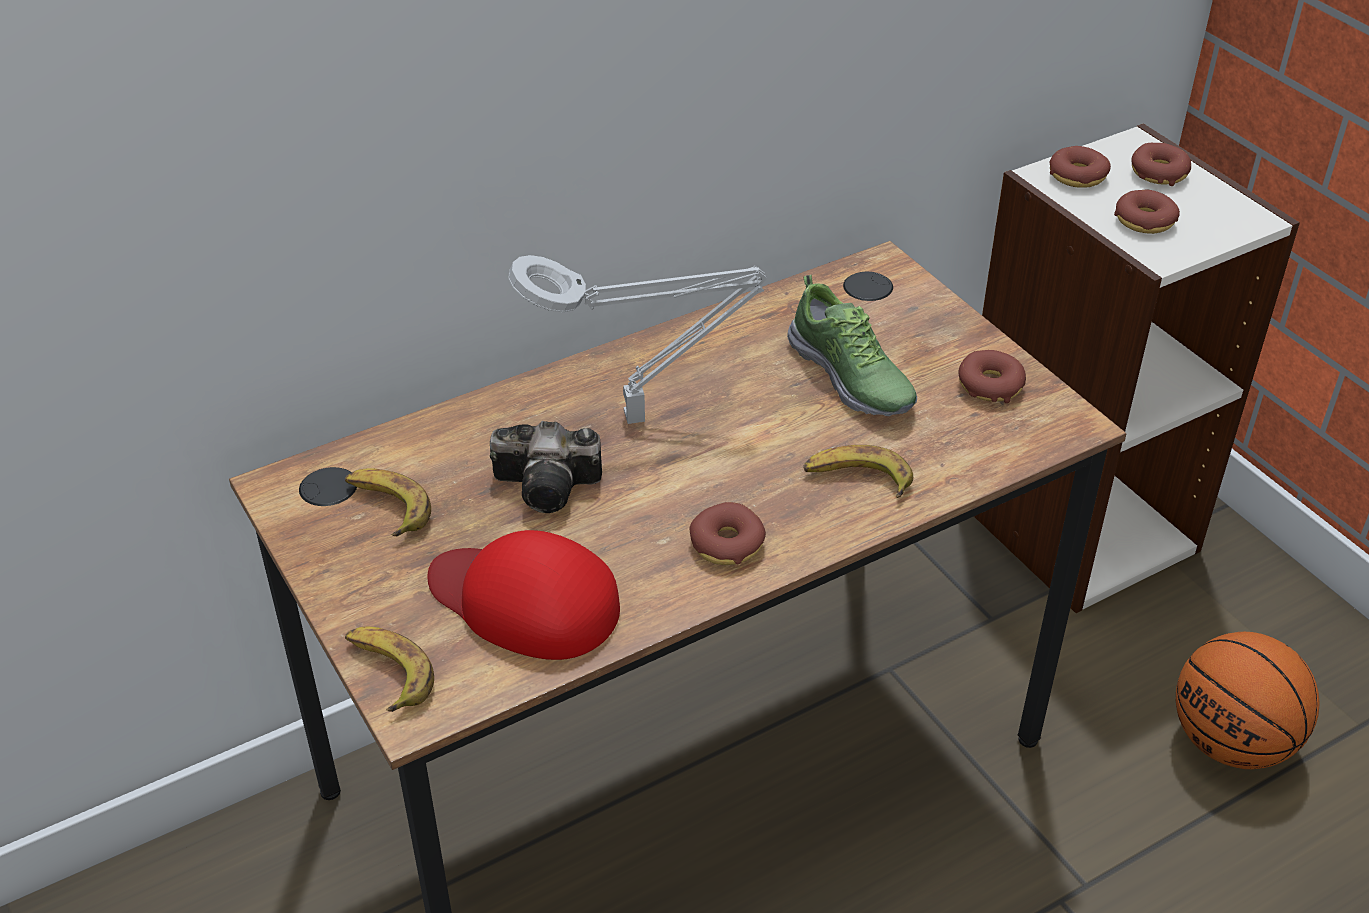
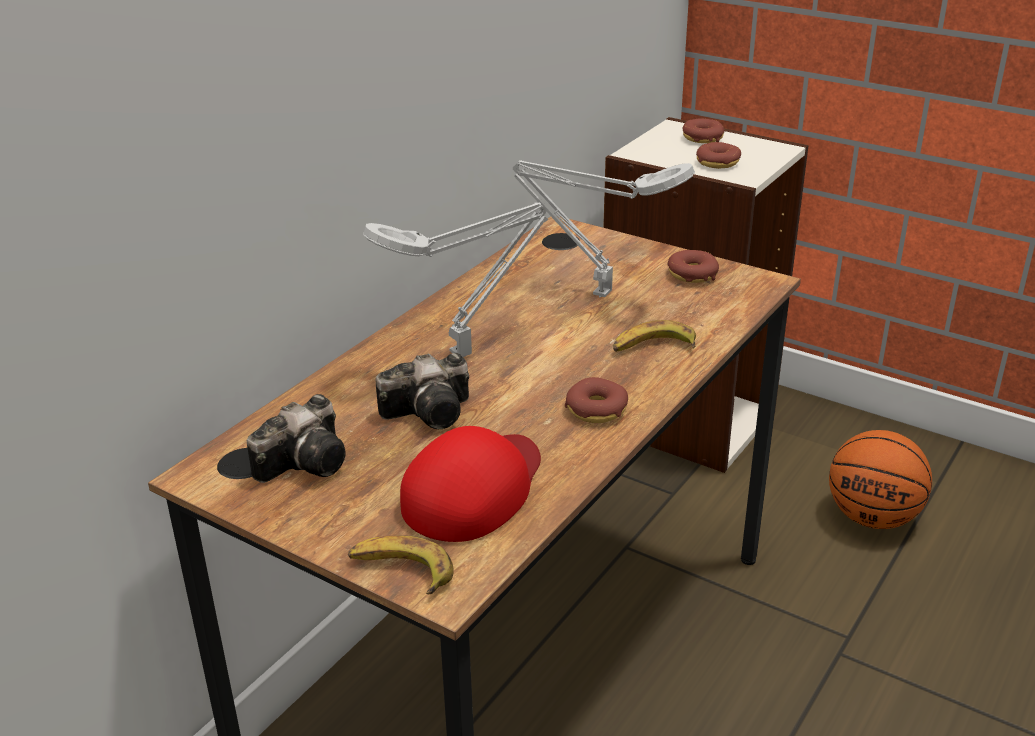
camera: 25 degrees left, 10 degrees down
(387, 506) = (308, 461): banana -> camera
(525, 601) = (474, 489): red cap -> red cap turned 120 degrees clockwise
(851, 378) = (596, 293): shoe -> grey table lamp
(1077, 176) = (654, 149): donut -> none

